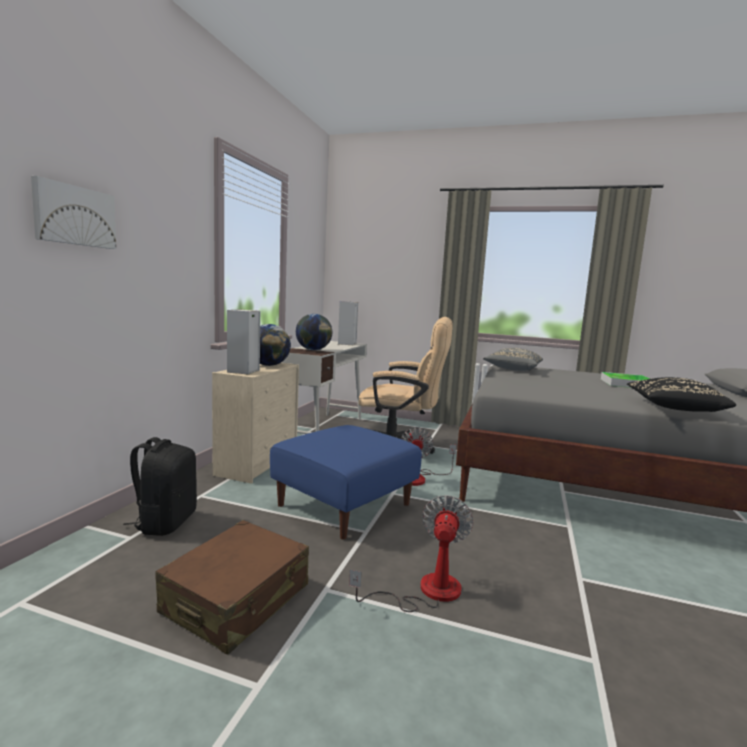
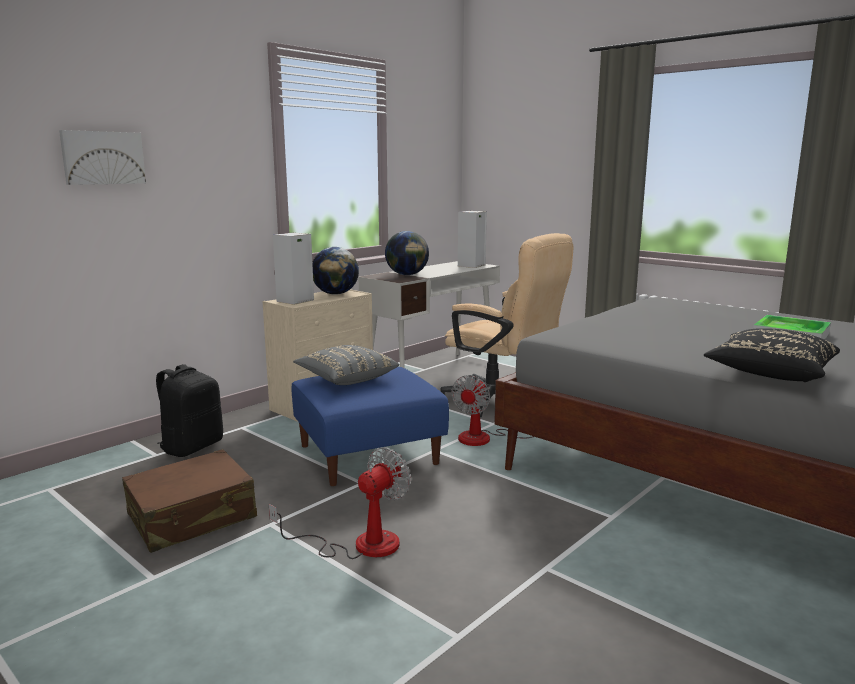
camera: 25 degrees right, 5 degrees up
(512, 369) = (651, 306): grey pillow -> grey pillow (346, 378)

